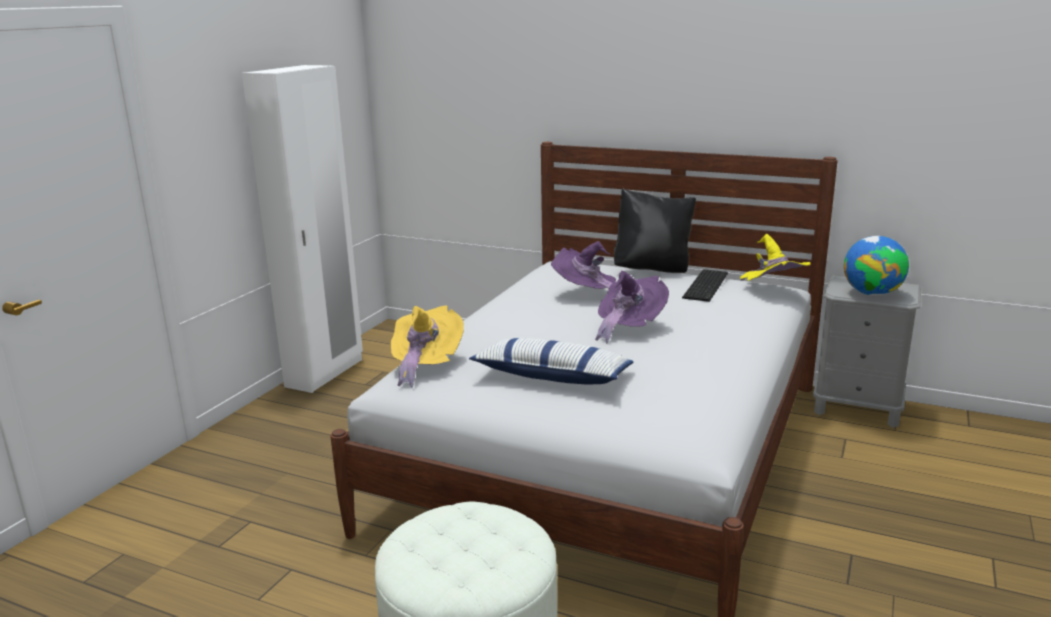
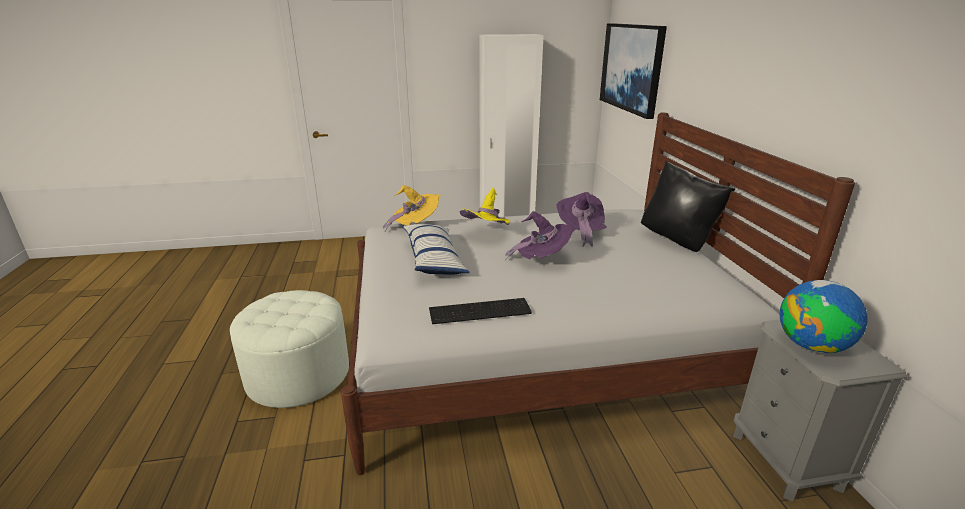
camera: 55 degrees right, 5 degrees up
(443, 97) = (632, 67): none -> picture
(707, 285) = (677, 265): keyboard -> keyboard (481, 312)
(771, 291) = (723, 295): yellow hat -> yellow hat (487, 235)

